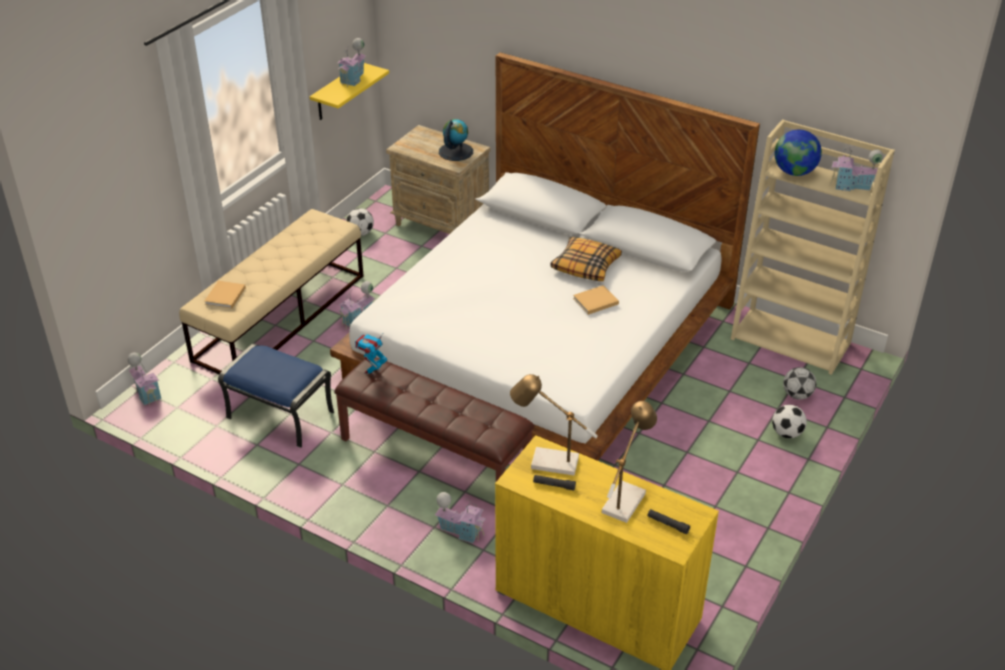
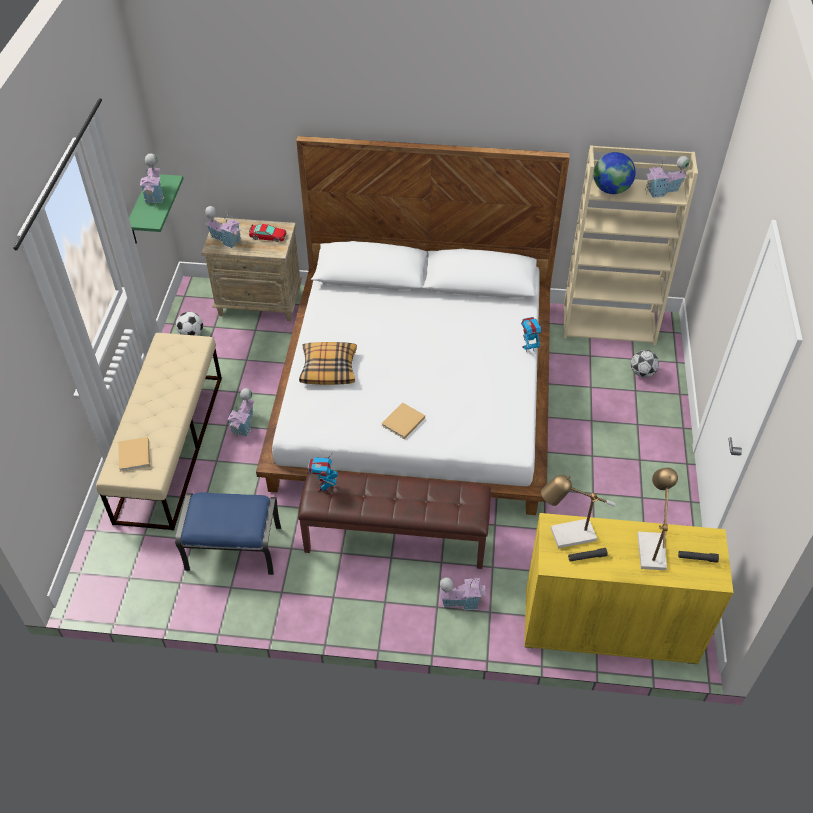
camera: 25 degrees left, 10 degrees up
(147, 393) = (91, 573): toy house -> toy house (226, 239)
(337, 92) = (140, 212): yellow shelf -> green shelf
(455, 151) = (268, 236): globe -> toy car
(586, 265) = (442, 316): pillow -> pillow (329, 368)
(594, 301) = (472, 350): beige book -> beige book (402, 422)
(655, 317) = (528, 348): none -> toy robot
(787, 433) = (655, 410): football -> none

